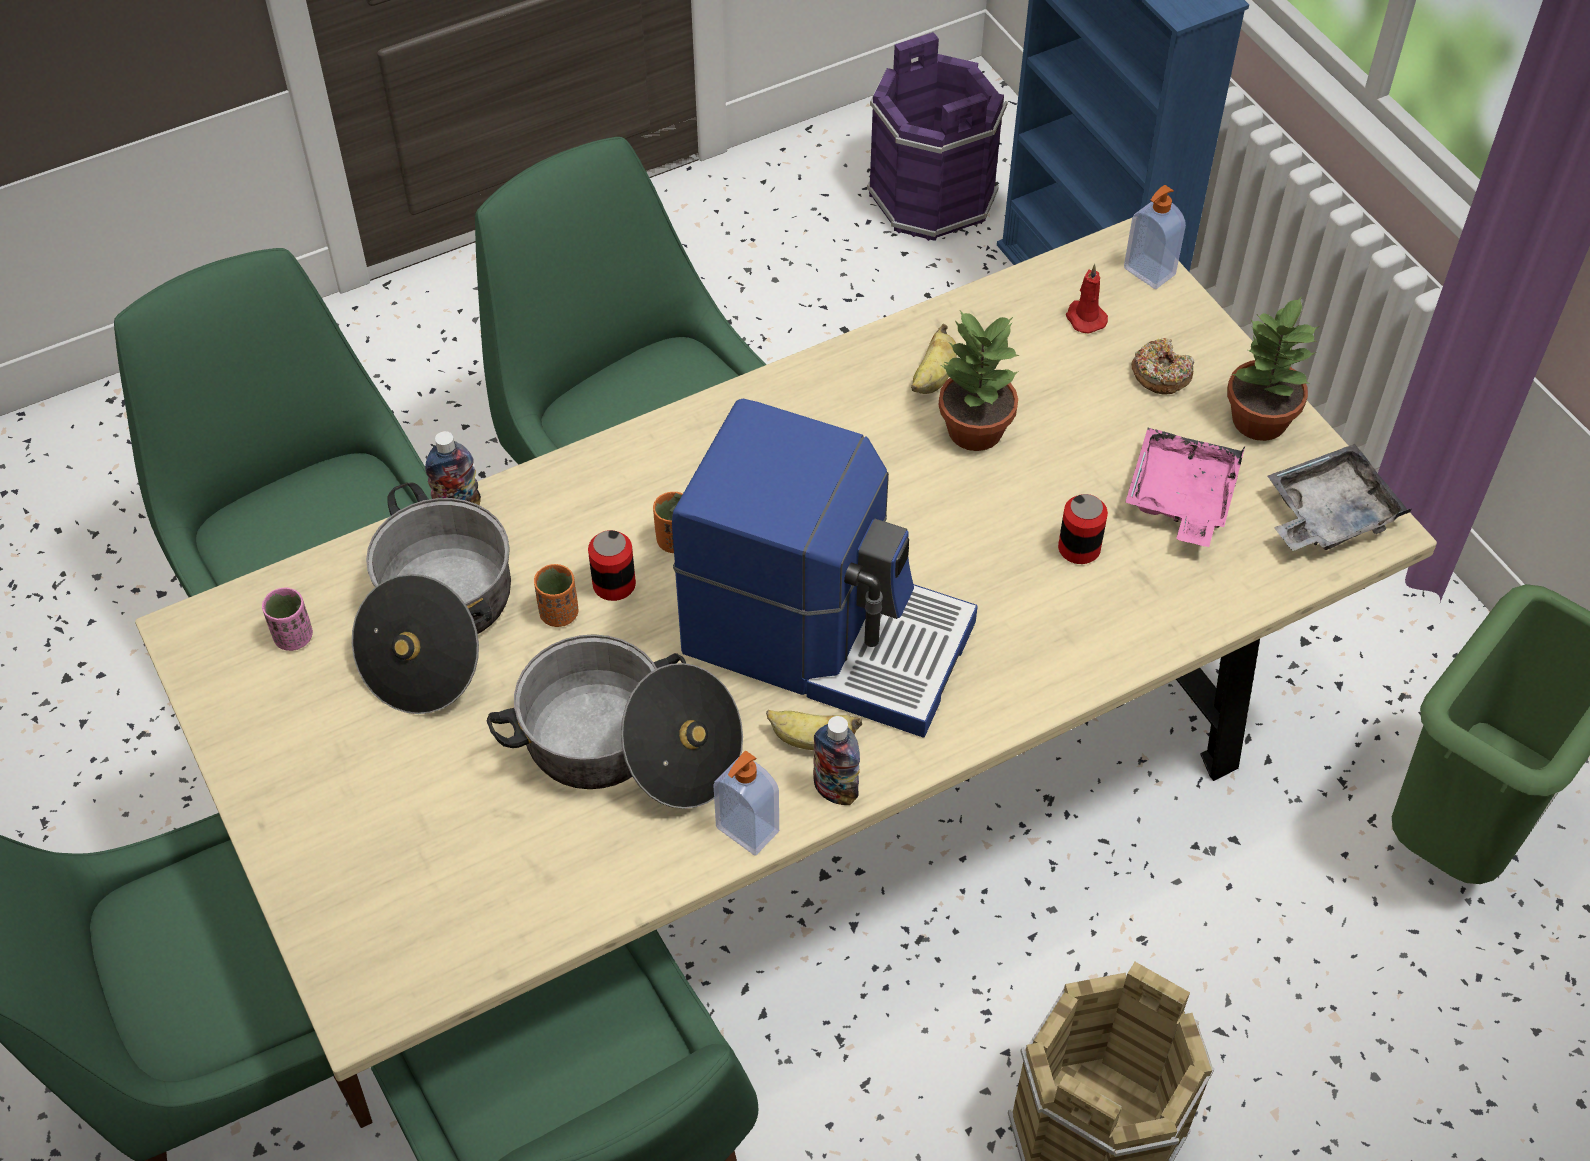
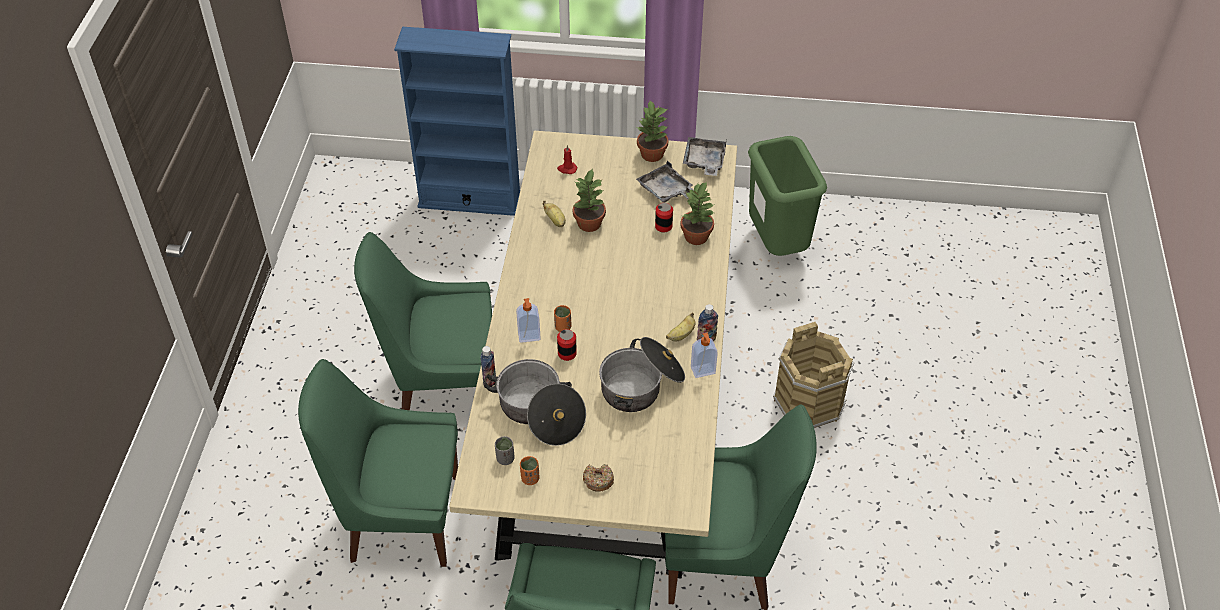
camera: 55 degrees left, 5 degrees down
(293, 637) = (505, 459): pink cup -> grey cup
(559, 613) = (566, 375): orange cup -> orange cup (530, 478)
(826, 633) = (640, 308): coffee machine -> none
(932, 196) = (372, 211): purple bucket -> none
(1104, 618) = (697, 236): none -> potted plant
(1148, 272) = (563, 142): soap dispenser -> soap dispenser (529, 336)
(1161, 374) = (610, 165): donut -> donut (598, 480)
(1181, 498) = (666, 191): pink tray -> grey tray

